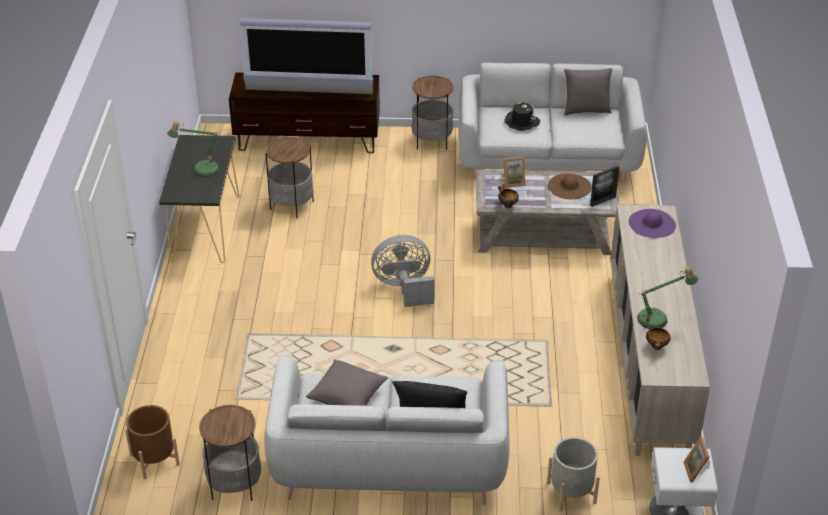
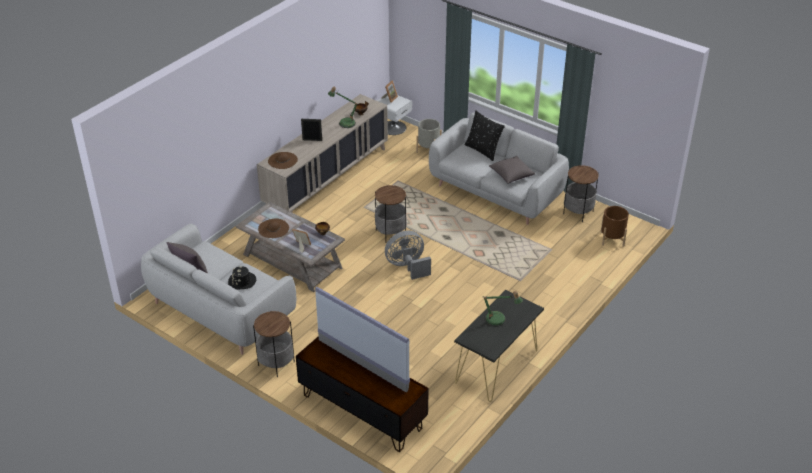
camera: 145 degrees left, 0 degrees up
(292, 205) = (424, 356): side table -> side table (390, 233)
(404, 288) = (407, 267): grey fan -> grey fan turned 135 degrees clockwise
(603, 201) = (268, 212): picture frame -> picture frame (312, 140)
(652, 223) = (282, 160): purple hat -> brown hat

